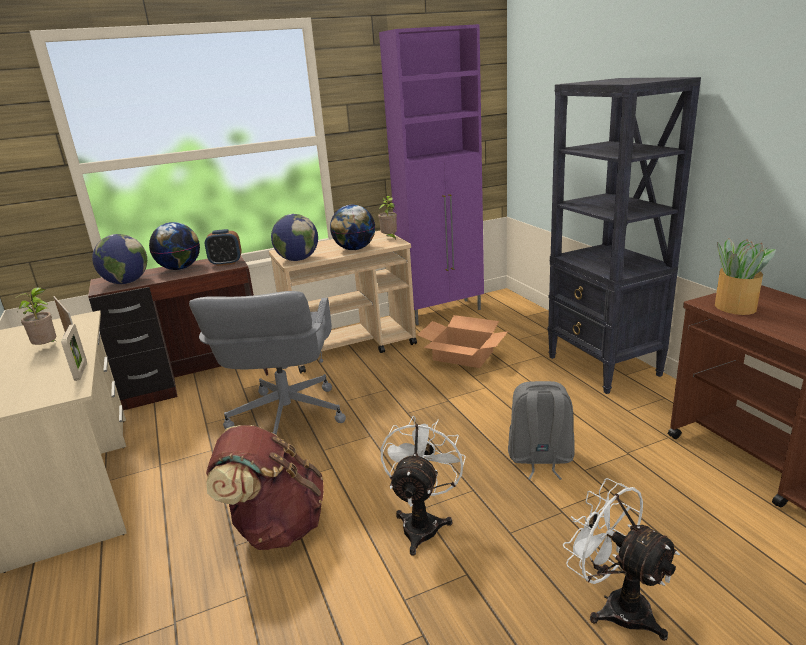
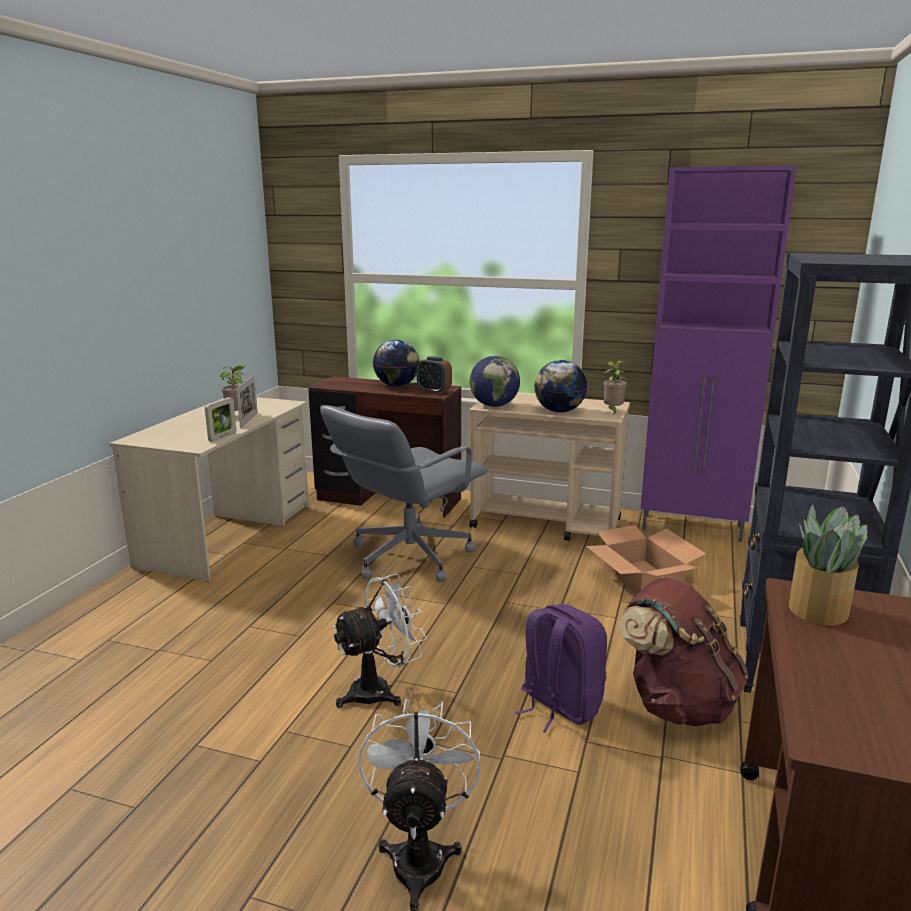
camera: 40 degrees right, 5 degrees down
(126, 282) = (345, 385): globe -> none
(275, 527) = (287, 629): brown backpack -> brown backpack (677, 704)
(540, 459) = (558, 706): grey backpack -> purple backpack

